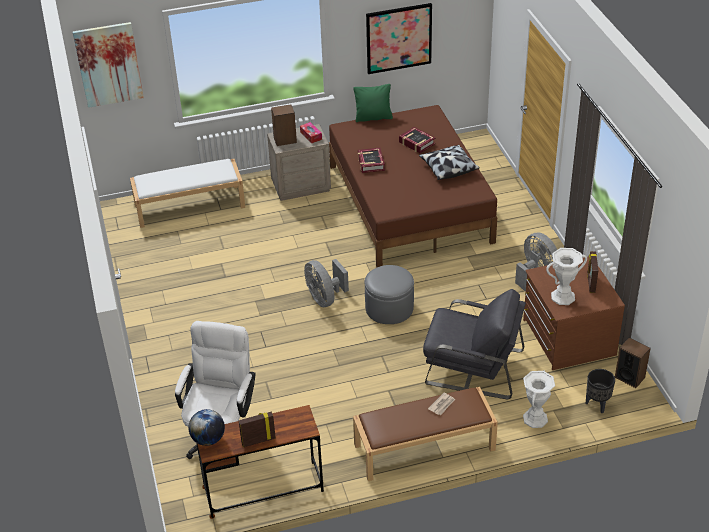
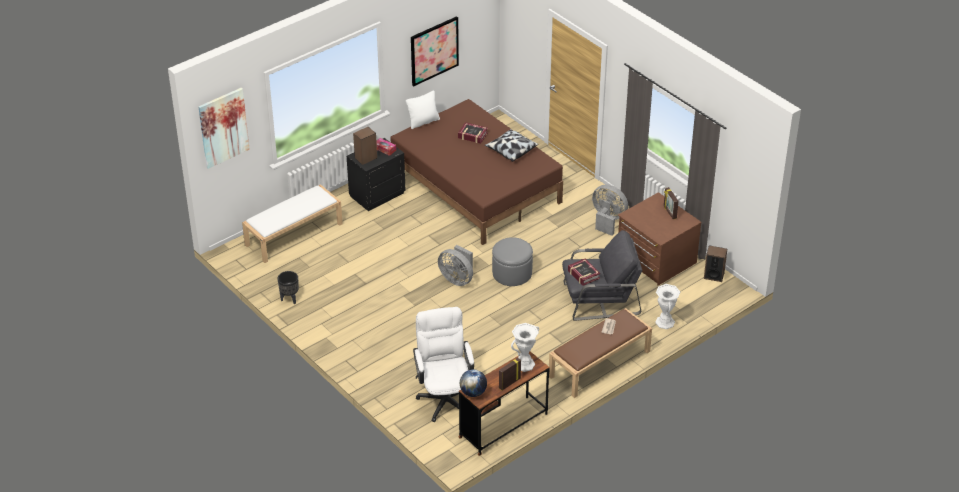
camera: 25 degrees left, 0 degrees up
(301, 186) = (376, 194): beige nightstand -> black nightstand
(370, 163) = (447, 161): book -> book (583, 274)
(373, 117) = (423, 122): green pillow -> white pillow
(563, 297) = (656, 227): white vase -> white vase (524, 364)
(597, 405) = (702, 301): black planter -> black planter (290, 299)

